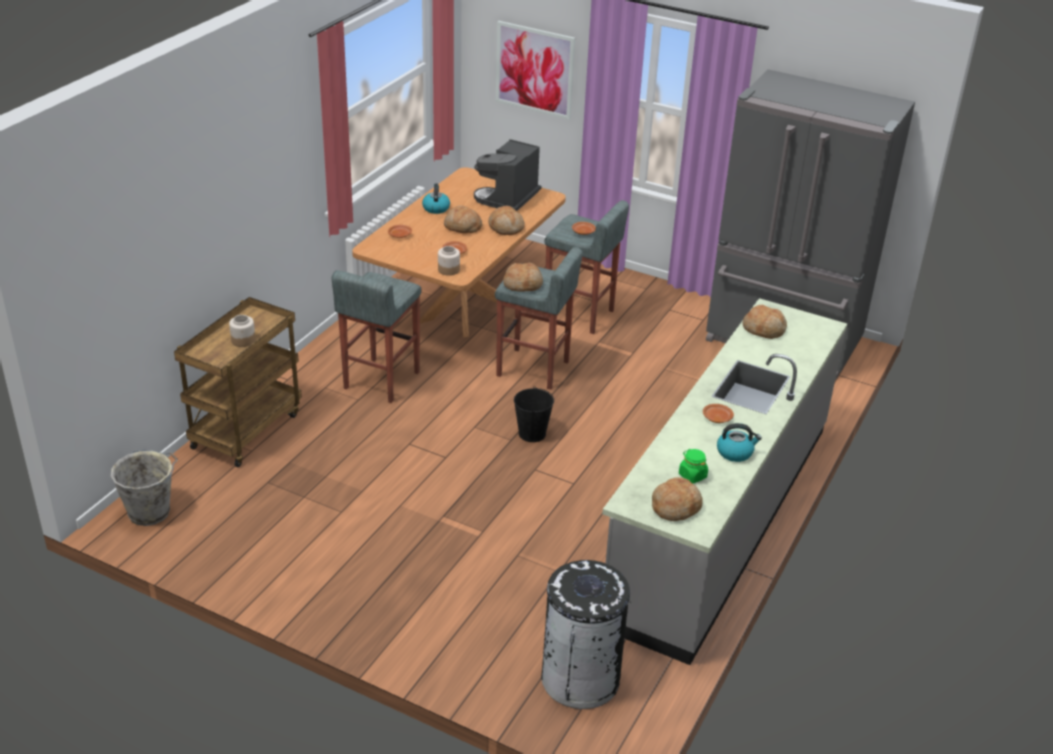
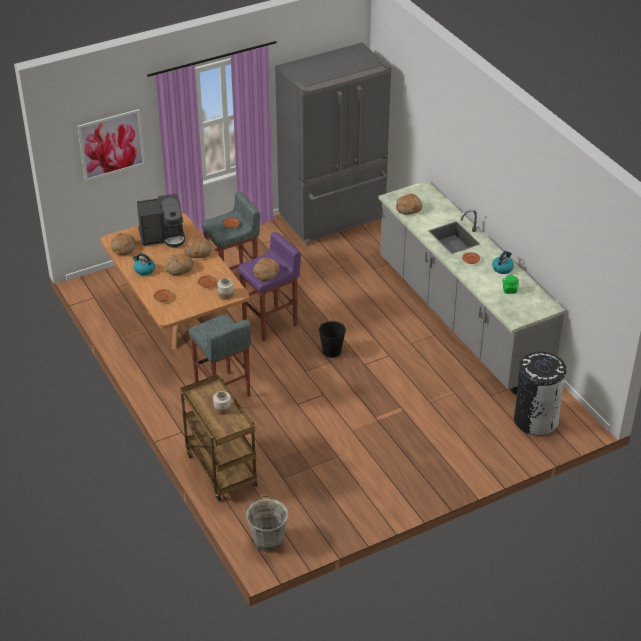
camera: 55 degrees left, 5 degrees up
(508, 198) = (163, 236): coffee machine -> coffee machine turned 75 degrees counterclockwise
(533, 369) = (271, 323): grey stool -> purple stool
(675, 506) = (528, 306): bread -> bread (123, 248)

